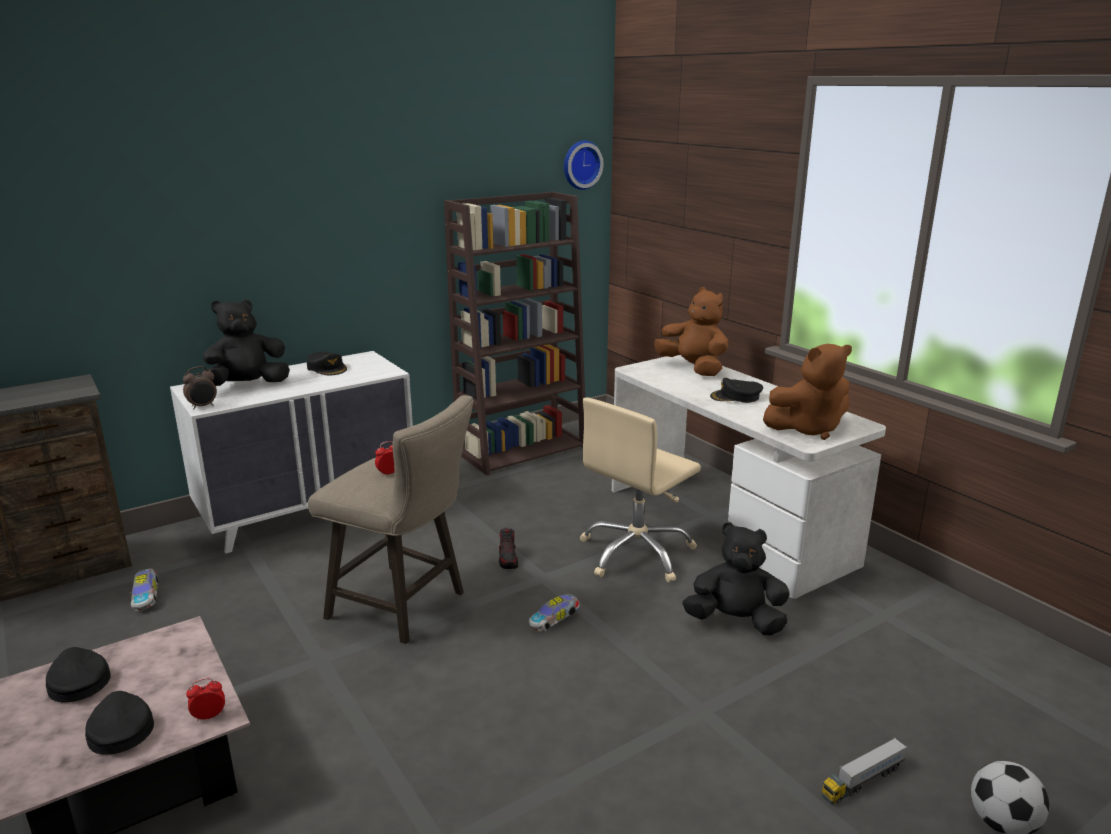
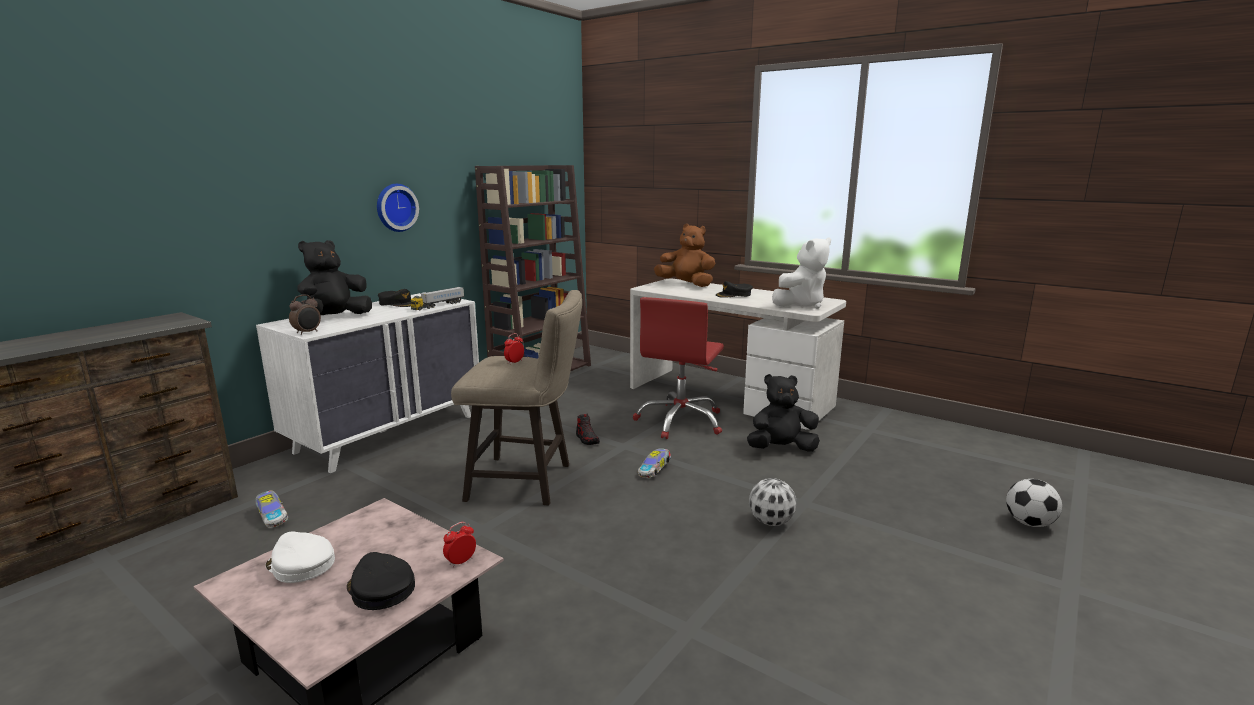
camera: 20 degrees left, 5 degrees down
(78, 681) = (300, 564): black cap -> white cap
(580, 165) = (564, 146): wall clock -> wall clock (395, 207)
(637, 553) = (680, 421): beige office chair -> red office chair
(639, 730) = (771, 522): none -> football
(808, 429) = (801, 305): brown plush toy -> white plush toy
(862, 781) = (934, 519): toy truck -> toy truck (438, 305)

